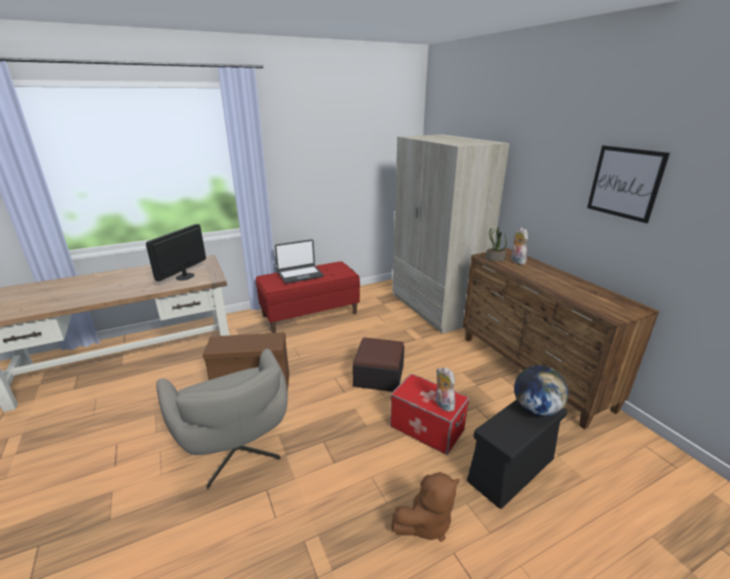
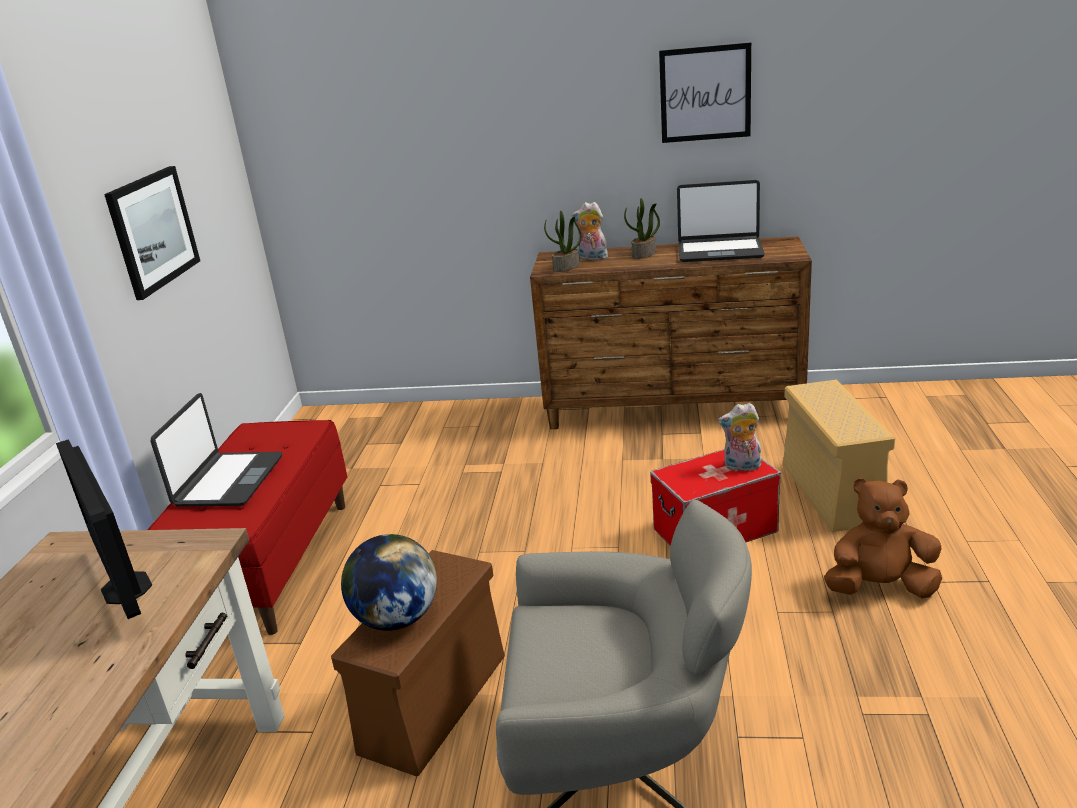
camera: 55 degrees left, 0 degrees up
(337, 174) = (153, 230): none -> picture
(379, 376) = (558, 537): ottoman -> none
(426, 522) = (880, 587): brown plush toy -> brown plush toy turned 90 degrees counterclockwise
(434, 308) = (435, 424): beige wardrobe -> none
(510, 470) = (833, 494): black storage box -> beige storage box
(536, 409) = (826, 396): globe -> globe (396, 619)
(543, 272) = (644, 254): none -> potted plant
(583, 291) = (720, 251): none -> laptop

